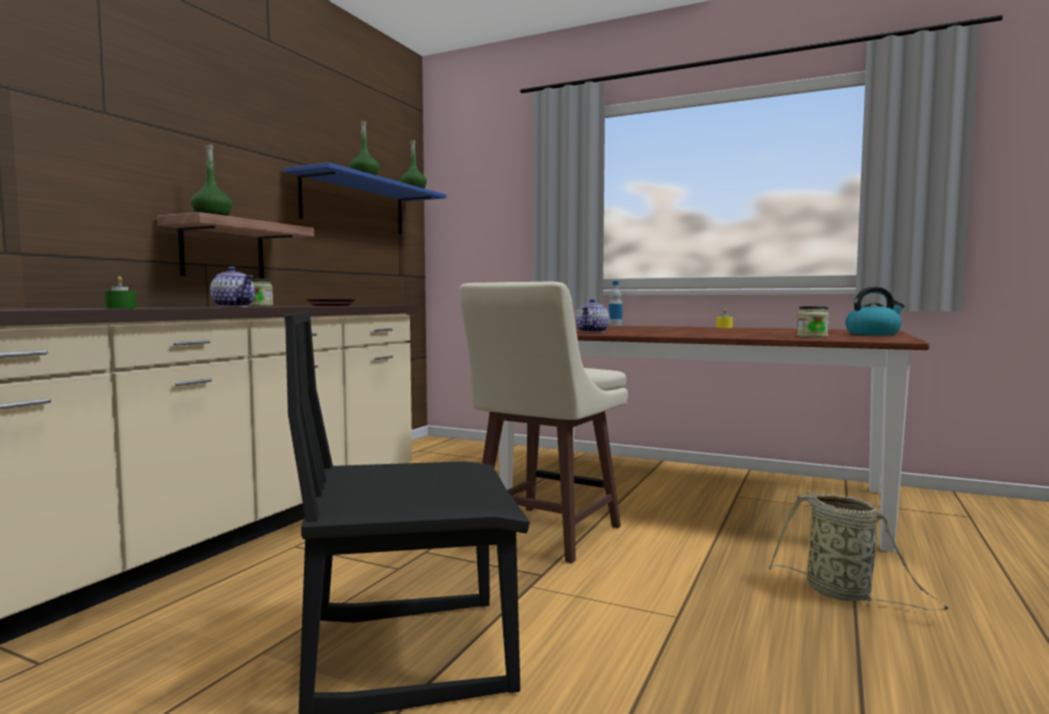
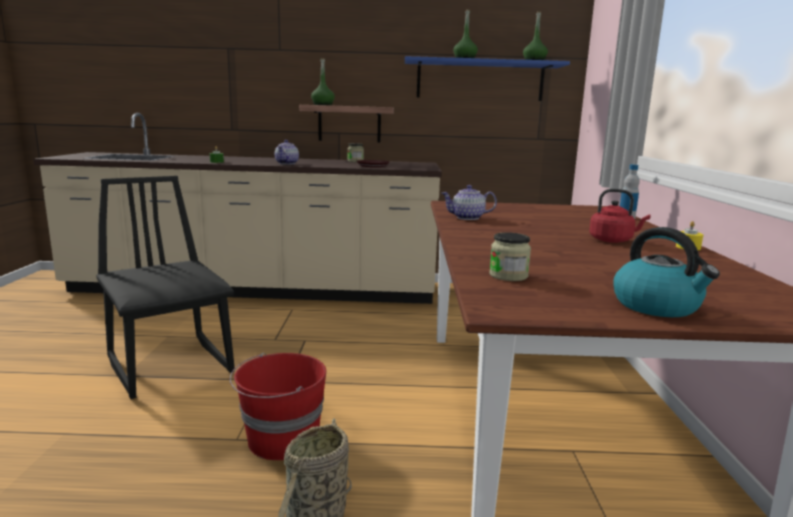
camera: 65 degrees right, 10 degrees up
(544, 534) = (363, 369): beige stool -> none
(688, 592) = (281, 440): none -> red bucket
(700, 329) = (613, 240): none -> red kettle

